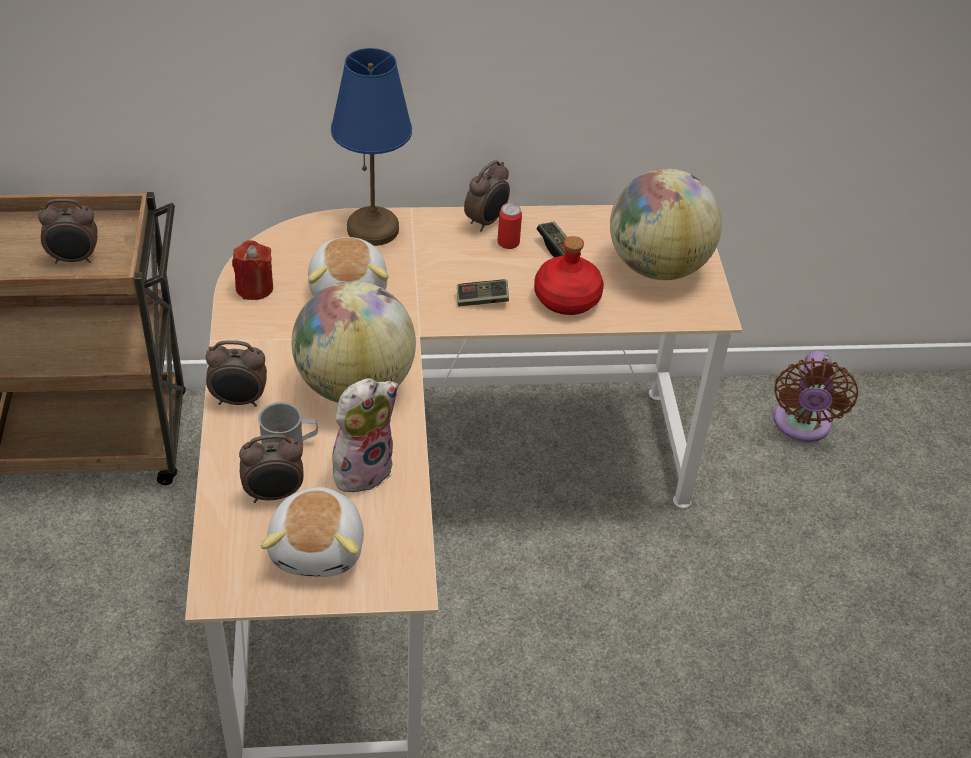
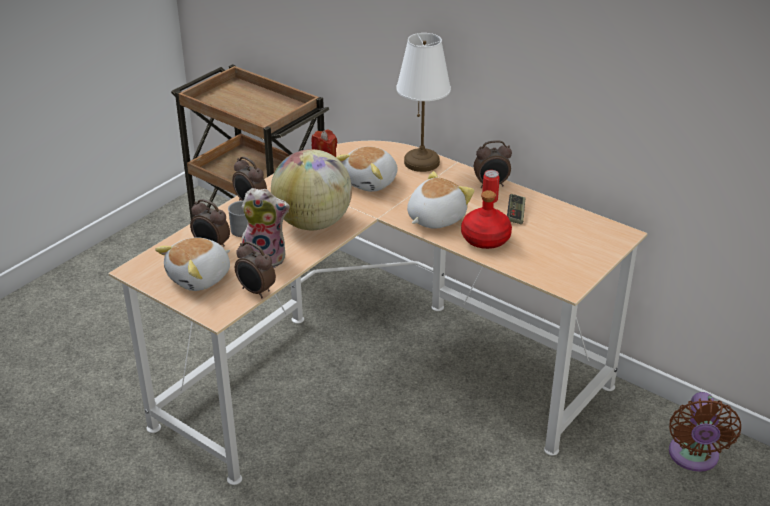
camera: 45 degrees right, 10 degrees down
(74, 259) = (256, 114): alarm clock -> alarm clock (256, 291)
(373, 228) = (422, 162): blue table lamp -> white table lamp
(482, 300) = (434, 218): game controller -> plush toy
(657, 266) = (566, 249): globe -> none
(801, 426) = (693, 457): brown fan -> brown fan turned 45 degrees counterclockwise

